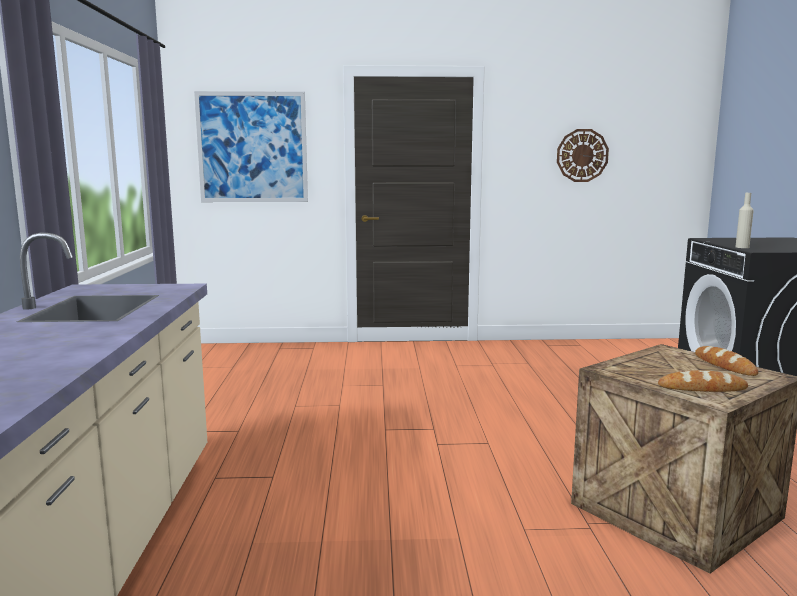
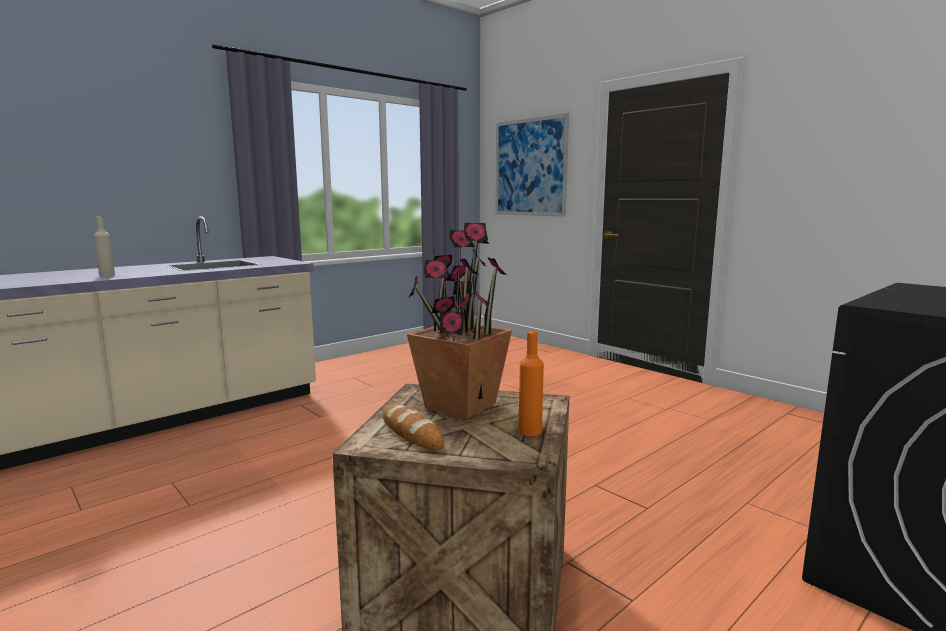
camera: 50 degrees right, 0 degrees up
(582, 155) = (879, 160): wall clock -> none
(655, 367) = (459, 405): none -> potted plant
(724, 365) = (530, 431): bread -> orange bottle
(742, 247) = (882, 299): beige bottle -> beige bottle (107, 275)

